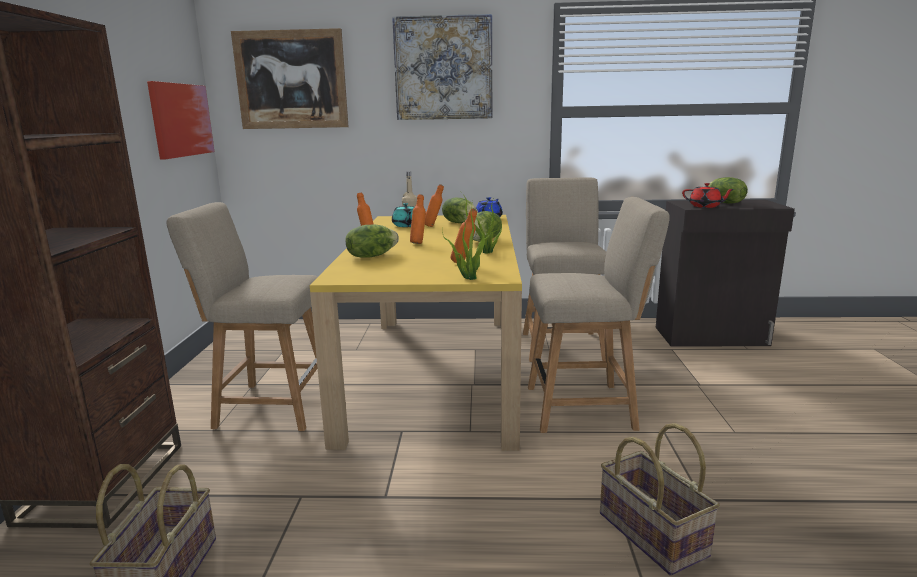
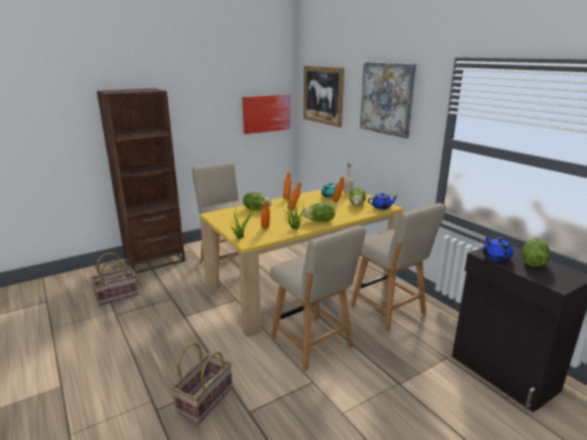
camera: 55 degrees right, 5 degrees up
(562, 344) = (390, 311): beige chair -> beige chair turned 90 degrees clockwise
(705, 206) = (496, 257): red teapot -> blue teapot

